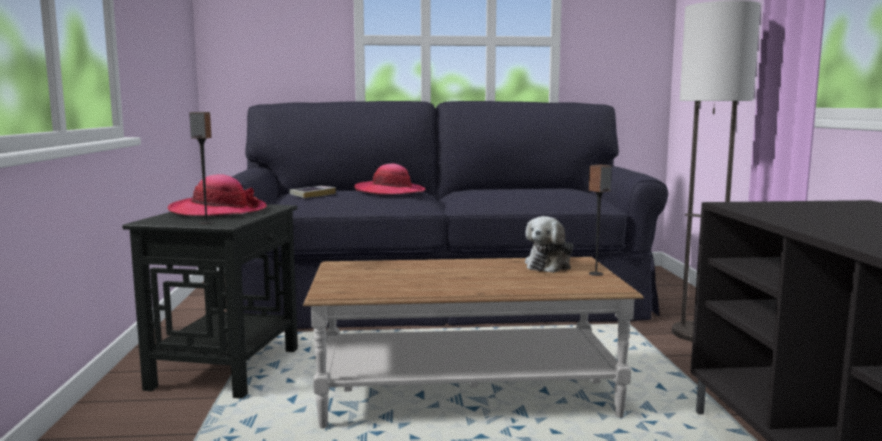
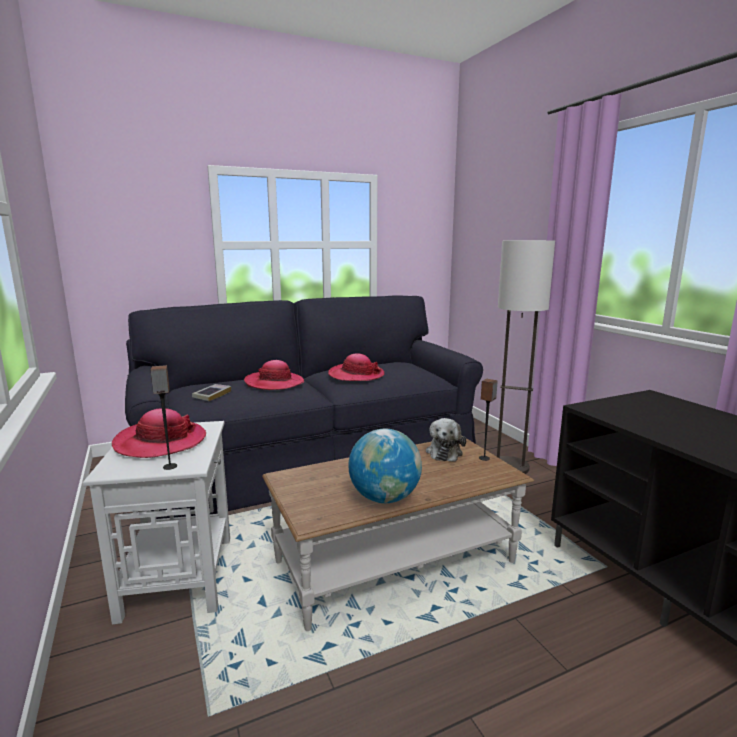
camera: 20 degrees left, 5 degrees up
(227, 367) = (179, 575): black side table -> white side table
(431, 287) = (384, 498): none -> globe
(494, 192) = (356, 375): none -> hat

